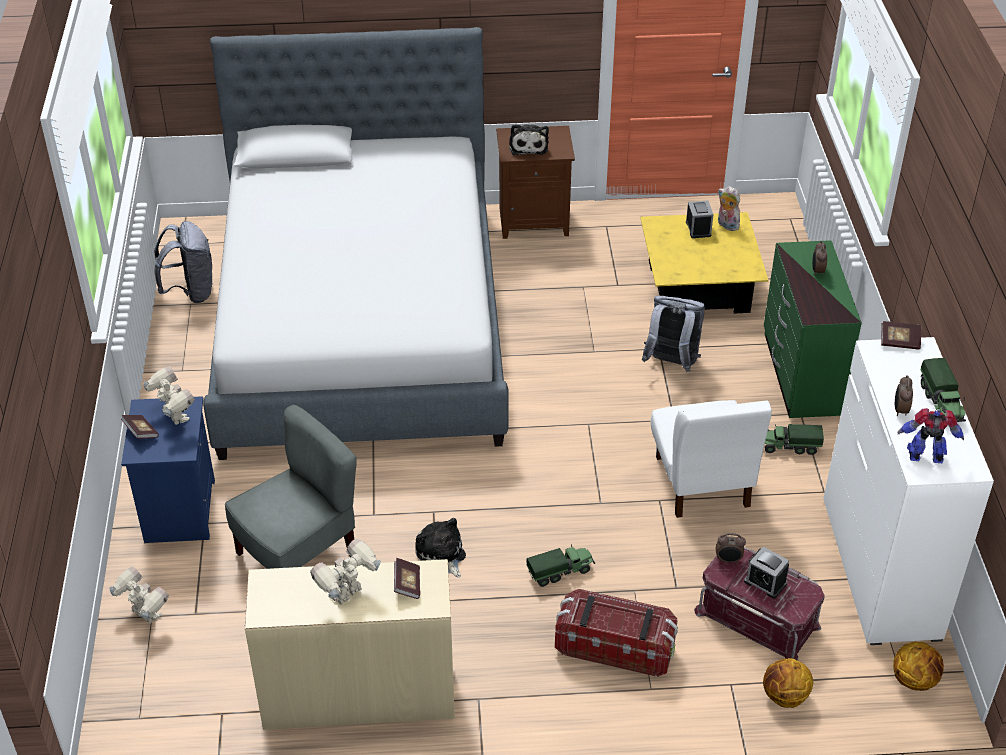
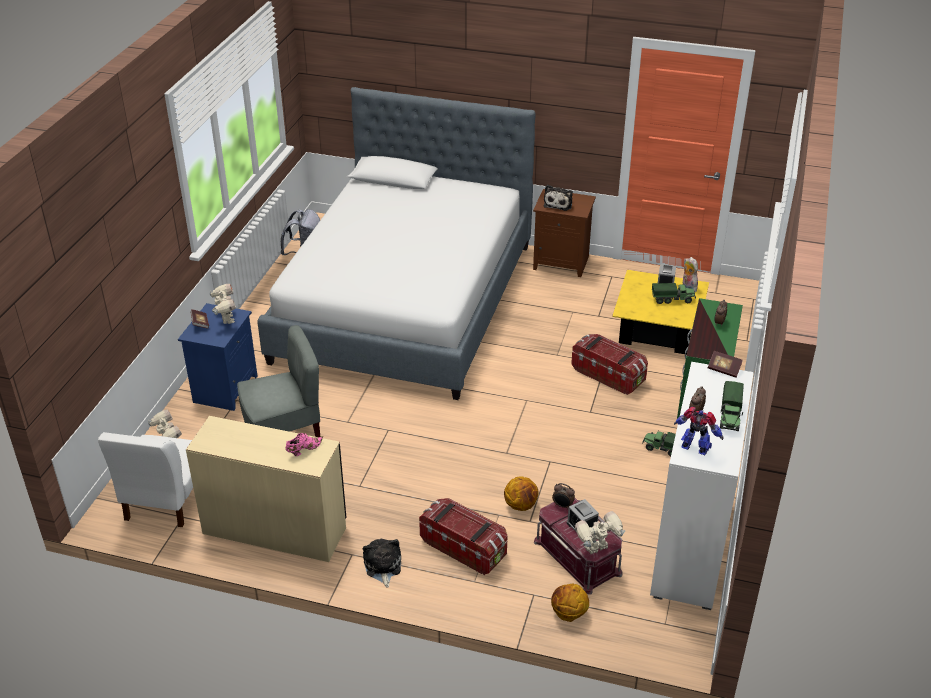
camera: 20 degrees right, 5 degrees down
(348, 594) = (262, 446): toy robot -> toy robot (597, 549)
(407, 584) = (303, 450): book -> pink shoe
(441, 555) = (378, 458): plush toy -> plush toy (382, 567)
(560, 572) = (453, 489): toy truck -> toy truck (673, 299)
(671, 363) = (608, 375): grey backpack -> storage box
(702, 482) = (587, 457): white chair -> white chair (165, 500)
(914, 680) = (674, 630): basketball -> basketball (521, 505)

